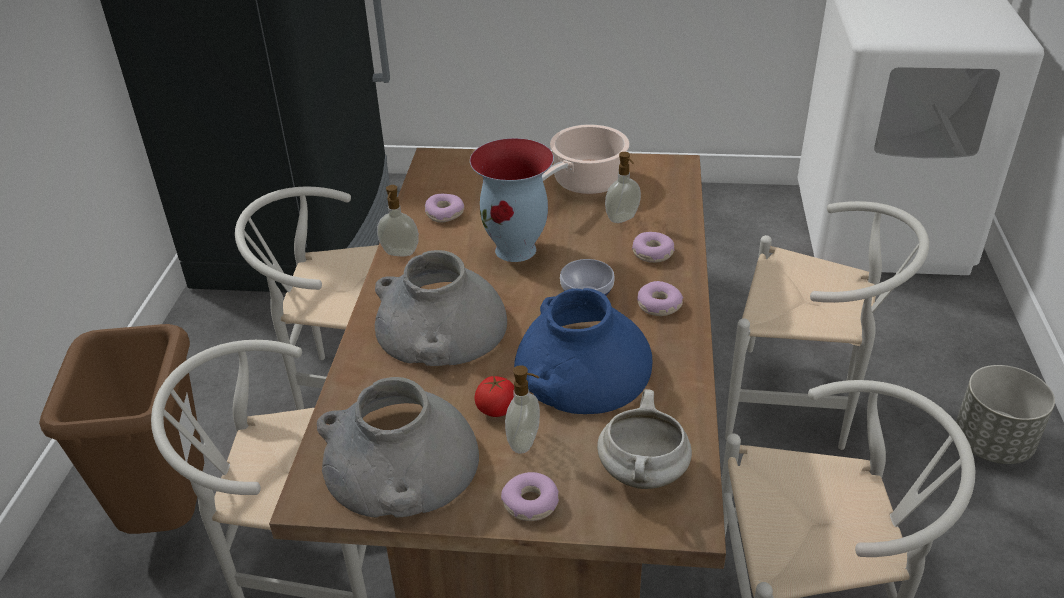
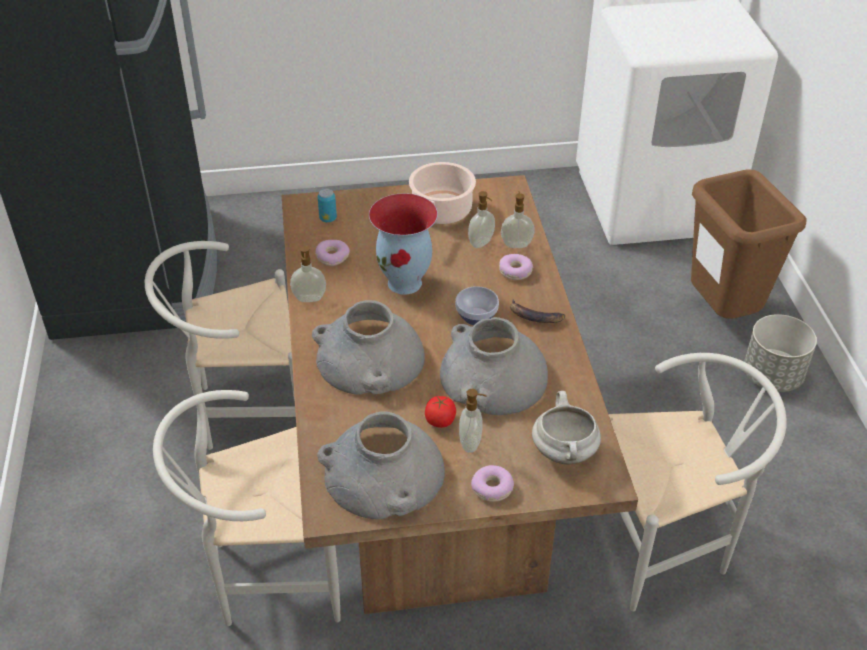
camera: 15 degrees left, 5 degrees up
(172, 517) = (126, 551): brown trash can -> brown trash can (721, 313)
(456, 175) = (328, 219): none -> can
(582, 367) = (493, 377): blue vase -> grey vase
(658, 305) = (534, 316): donut -> banana
(664, 225) = (516, 244): none -> soap dispenser
(802, 405) = (624, 367): white chair -> none

